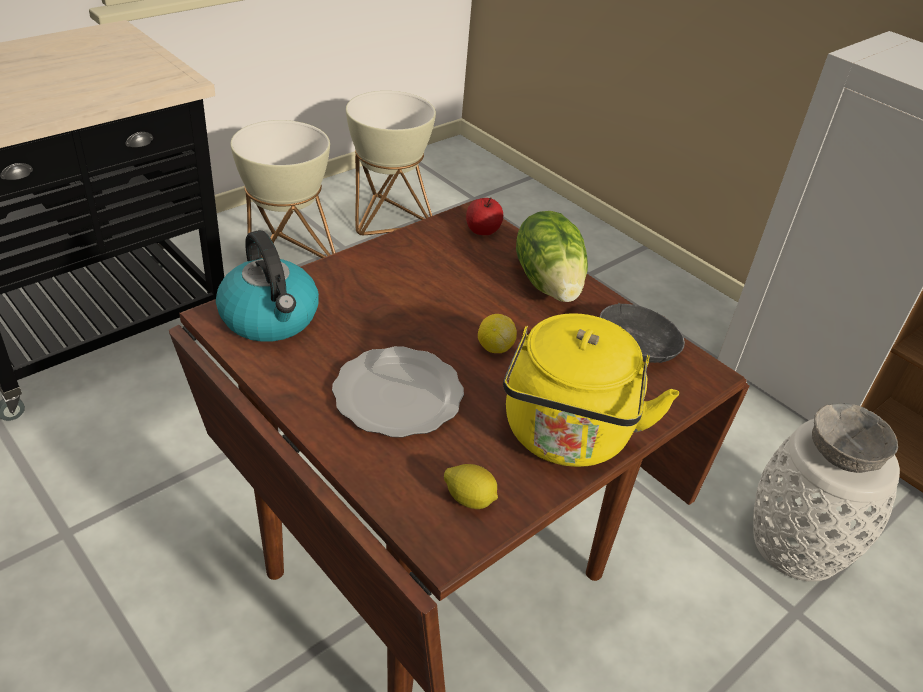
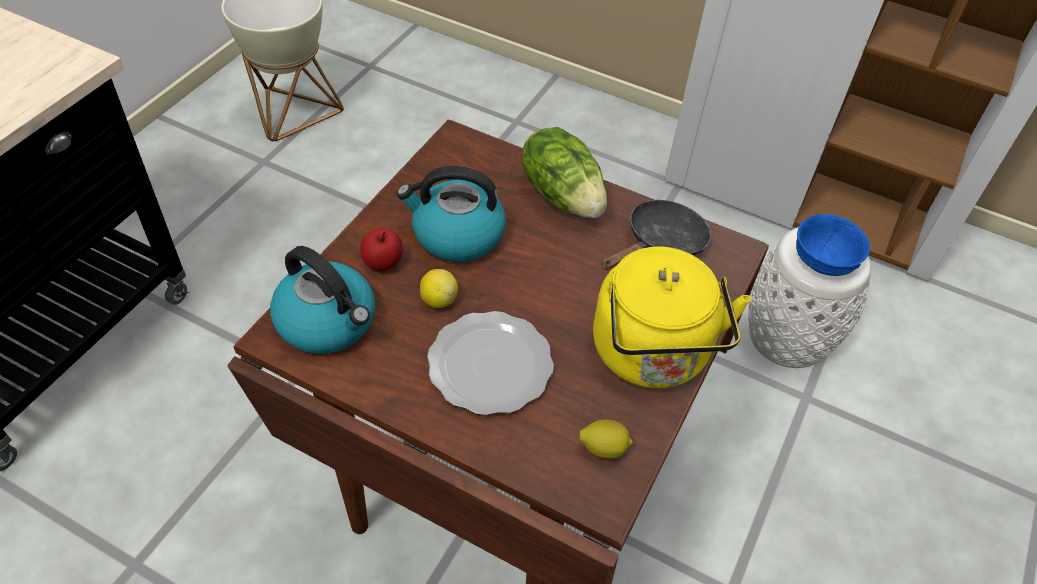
camera: 20 degrees left, 10 degrees up
(288, 258) = (210, 190): planter -> none
(428, 286) = (456, 235): none -> kettle
(483, 231) = (475, 154): apple -> apple (383, 262)
(494, 347) = (549, 284): lemon -> lemon (438, 300)
(841, 456) = (822, 261): grey bowl -> blue bowl

